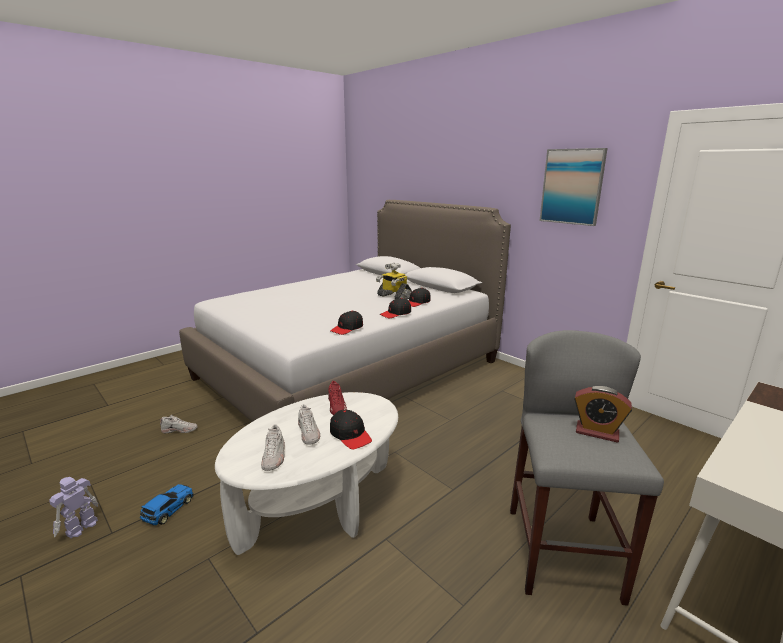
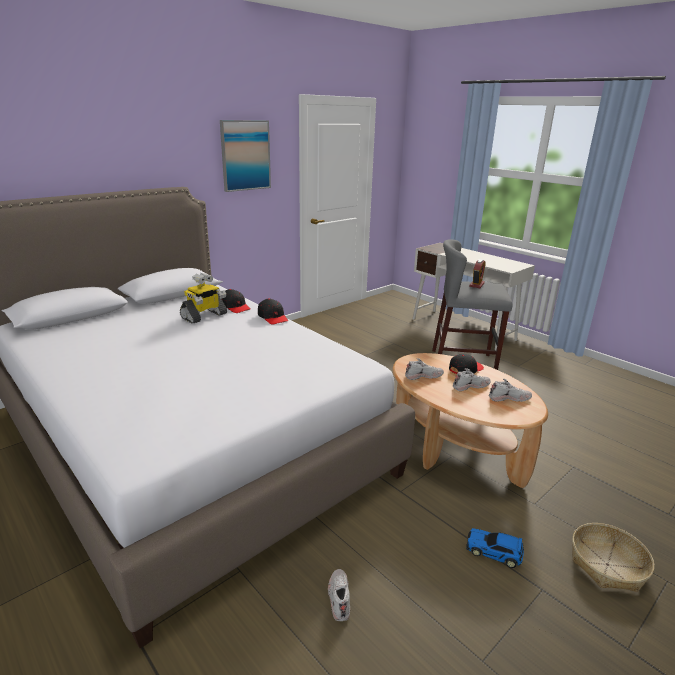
camera: 90 degrees left, 5 degrees up
(80, 528) = (550, 626): toy robot -> none
(95, 599) = (607, 565): none -> basket
(319, 506) = (455, 449): white coffee table -> brown coffee table
(337, 406) = (423, 376): red shoe -> white shoe
(347, 328) = (318, 340): black cap -> none

